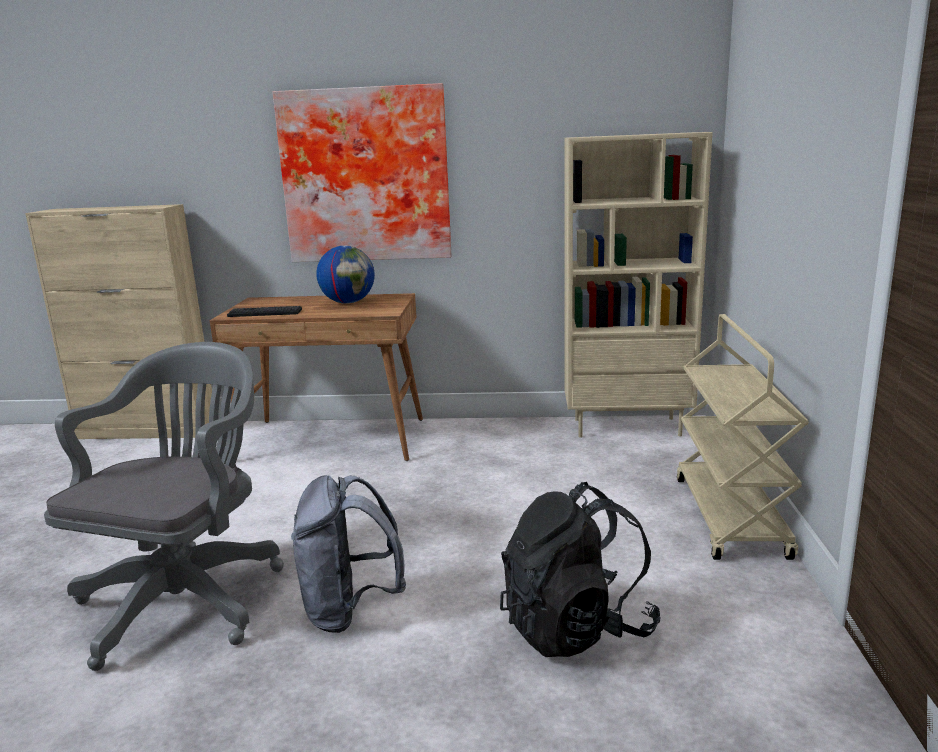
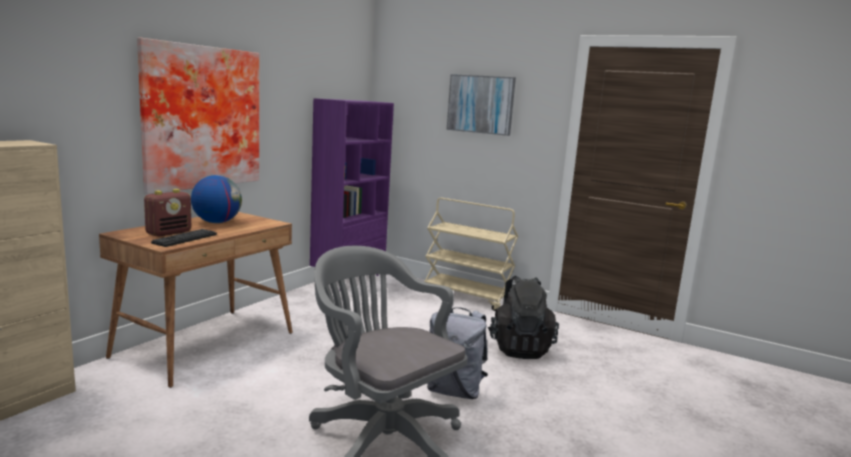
camera: 65 degrees left, 5 degrees down
(279, 305) = (169, 233): none -> radio
(627, 427) = (348, 279): beige bookcase -> purple bookcase
(800, 118) = (480, 104): none -> picture

